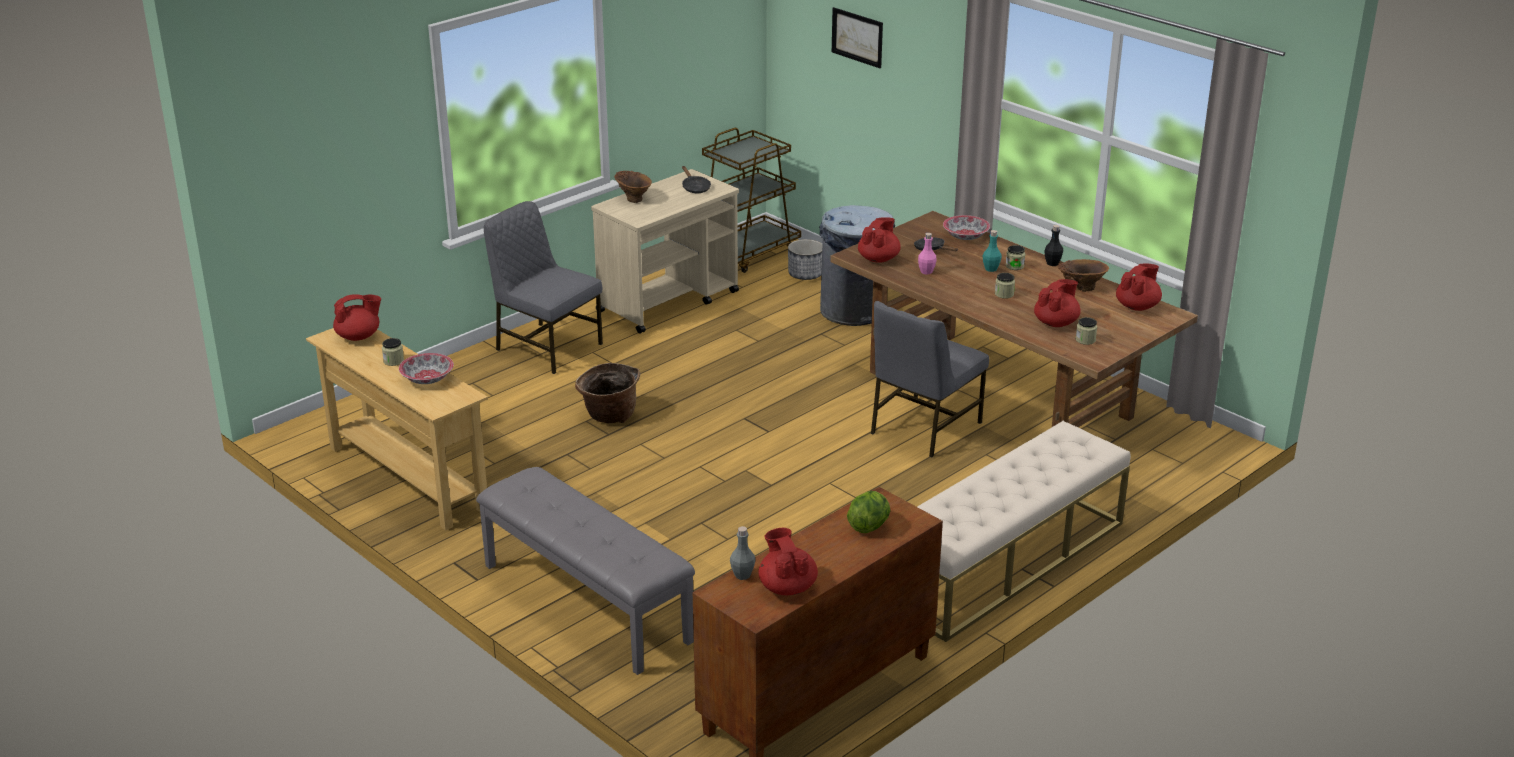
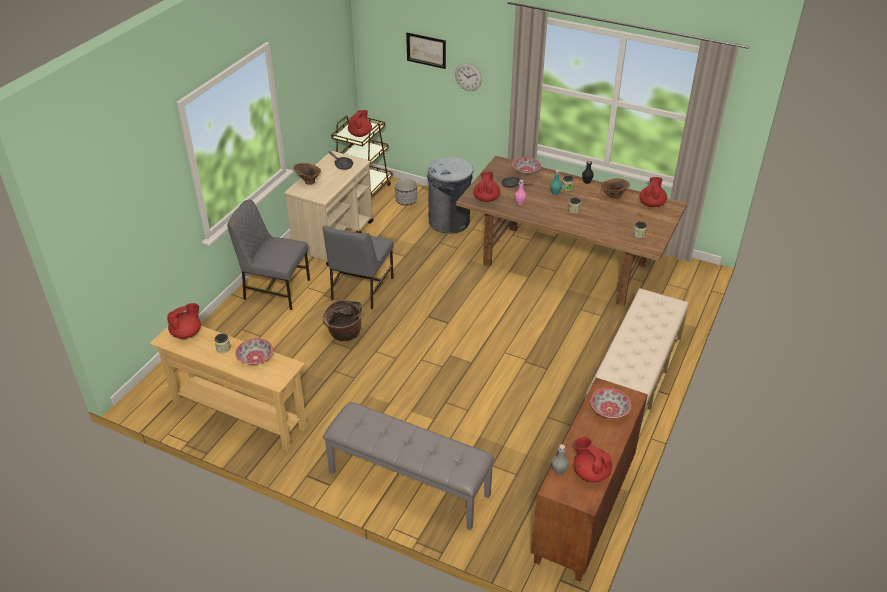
camera: 20 degrees left, 10 degrees up
(869, 526) = (609, 410): lettuce -> bowl
(910, 83) = (468, 77): none -> wall clock
(923, 428) = (535, 298): grey chair -> grey chair (360, 289)
(1056, 323) = (615, 225): red teapot -> red teapot (360, 134)

